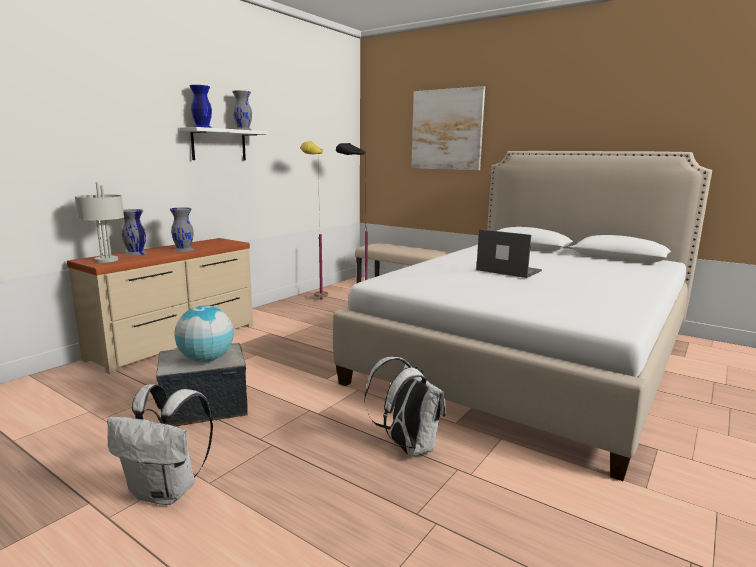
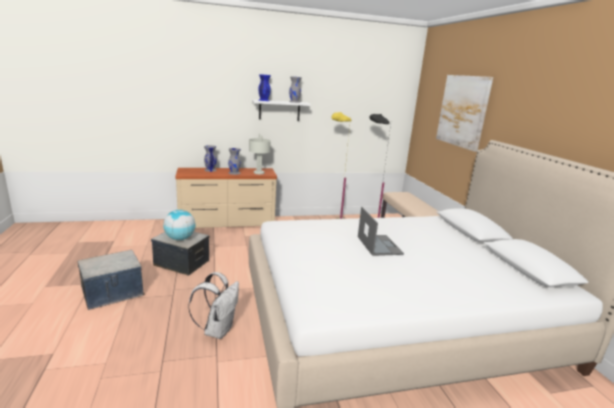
camera: 40 degrees right, 5 degrees up
(105, 260) = (189, 171): grey table lamp -> grey table lamp (258, 172)
(167, 491) = (113, 293): white backpack -> storage box

